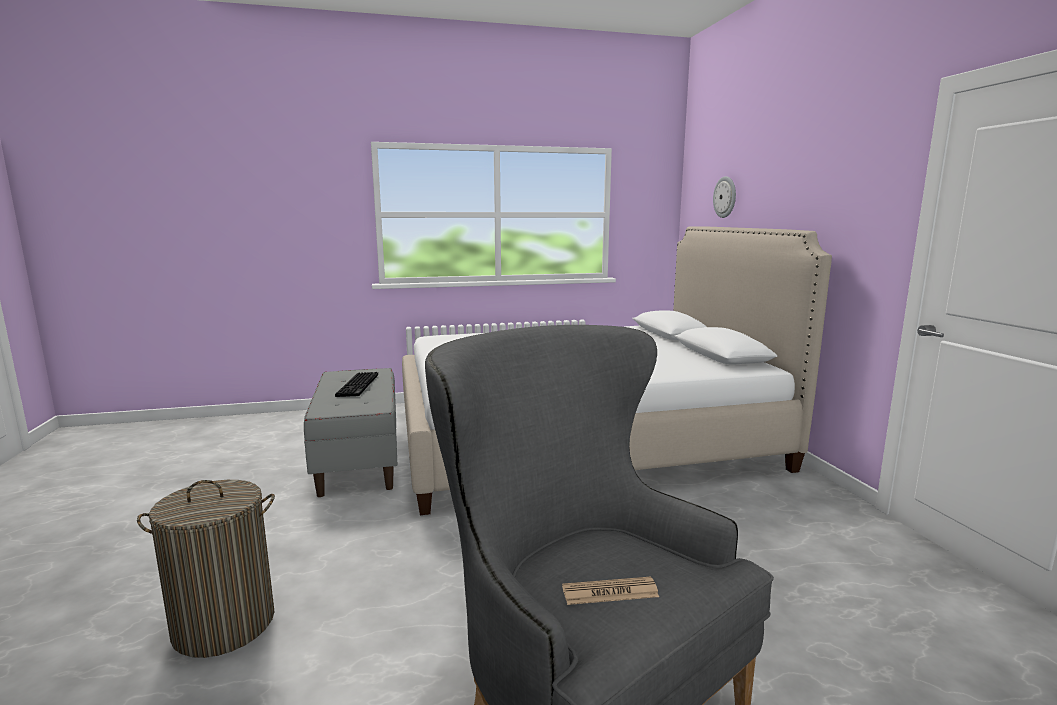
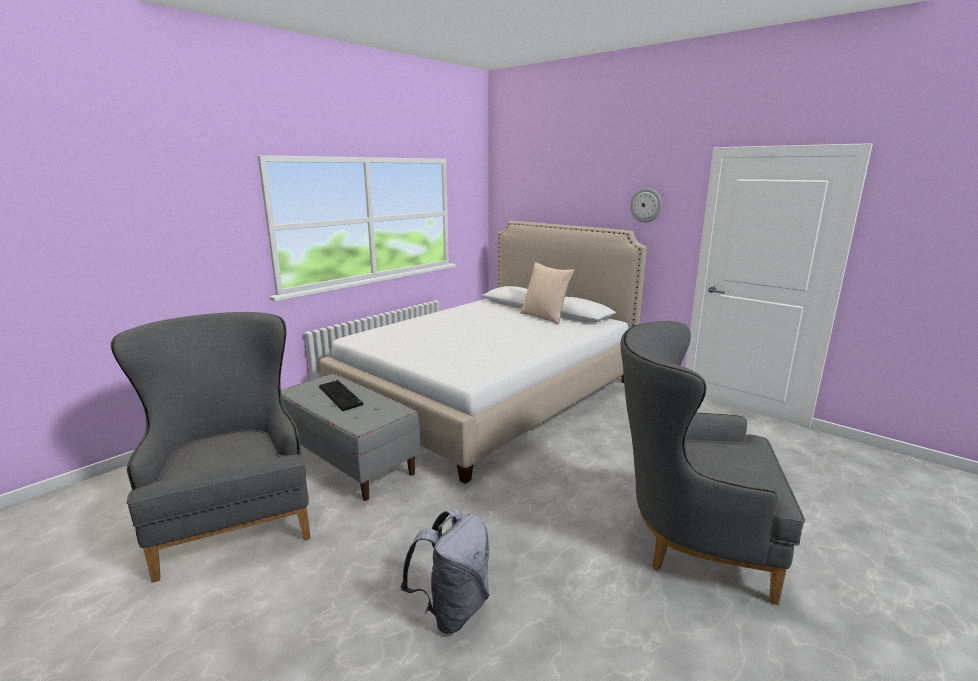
camera: 35 degrees left, 5 degrees up
(218, 475) = (235, 518): none -> grey armchair
(225, 624) = (452, 609): laundry basket -> grey backpack
(610, 592) = (741, 469): newspaper -> none
(677, 350) = (545, 317): none -> beige pillow
(725, 197) = (539, 200): wall clock -> wall clock (646, 205)

